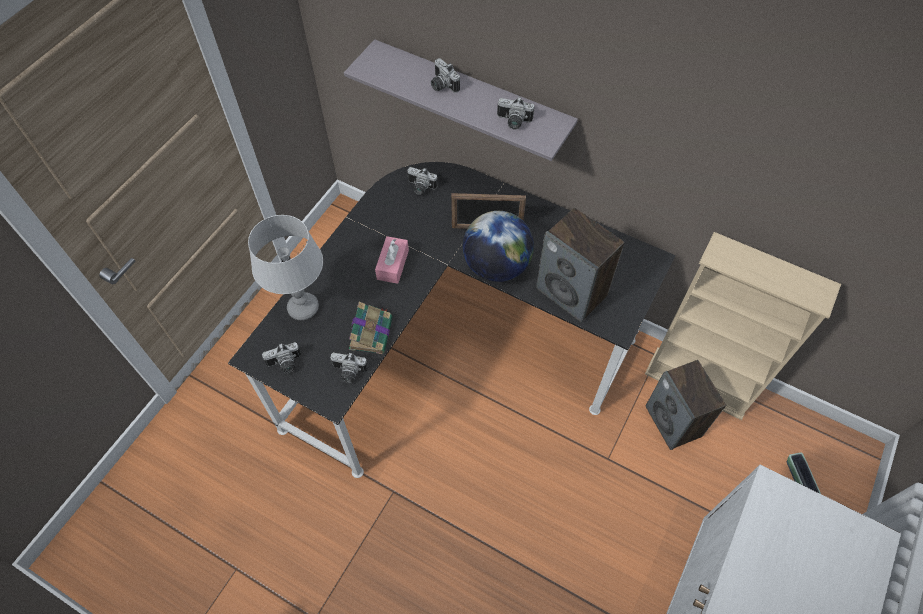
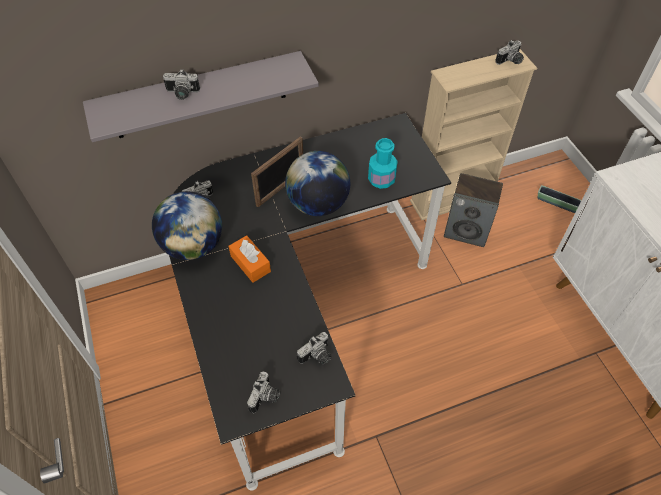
camera: 50 degrees left, 5 degrees down
(303, 308) = (225, 350): grey table lamp -> none
(371, 332) = (296, 317): book -> none
(374, 216) = (193, 245): none -> globe
(393, 265) = (250, 264): pink tissue box -> orange tissue box
(513, 122) = (264, 80): camera -> camera (510, 61)
(572, 292) = (381, 179): speaker -> turquoise bottle

